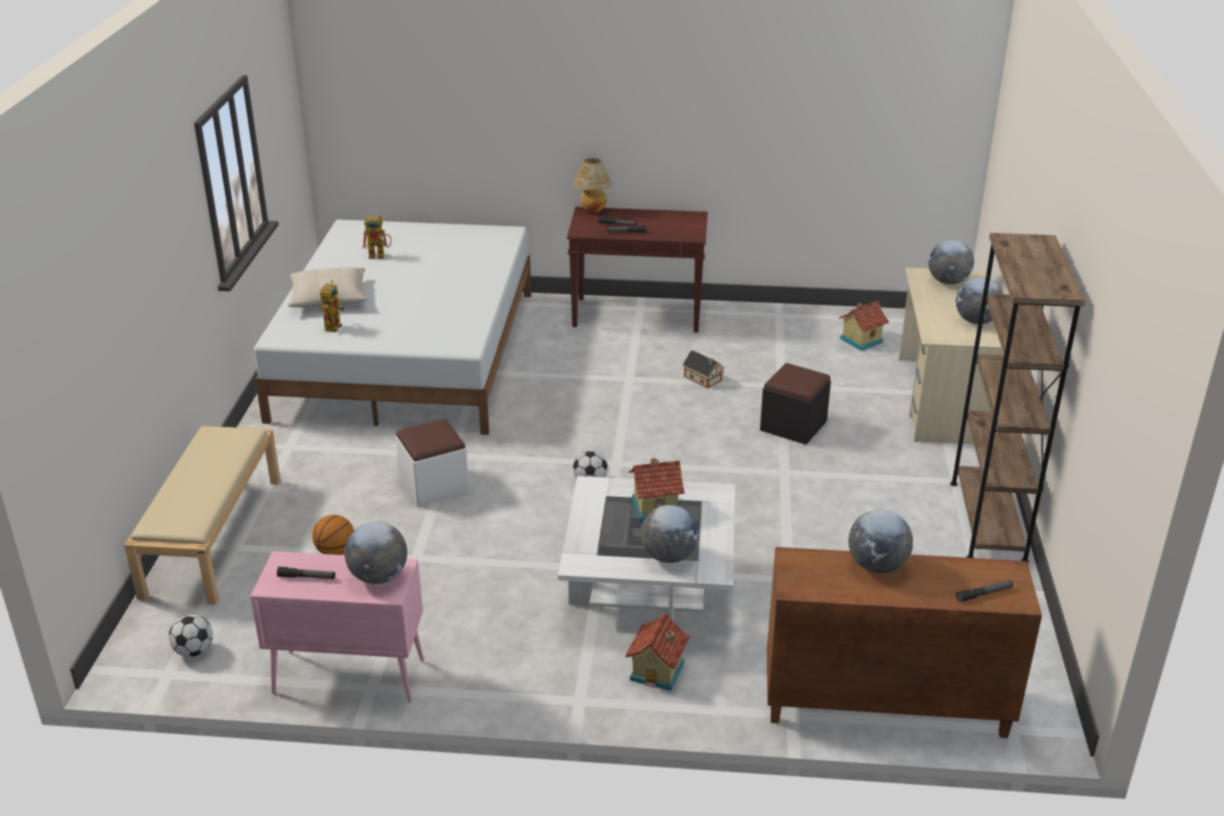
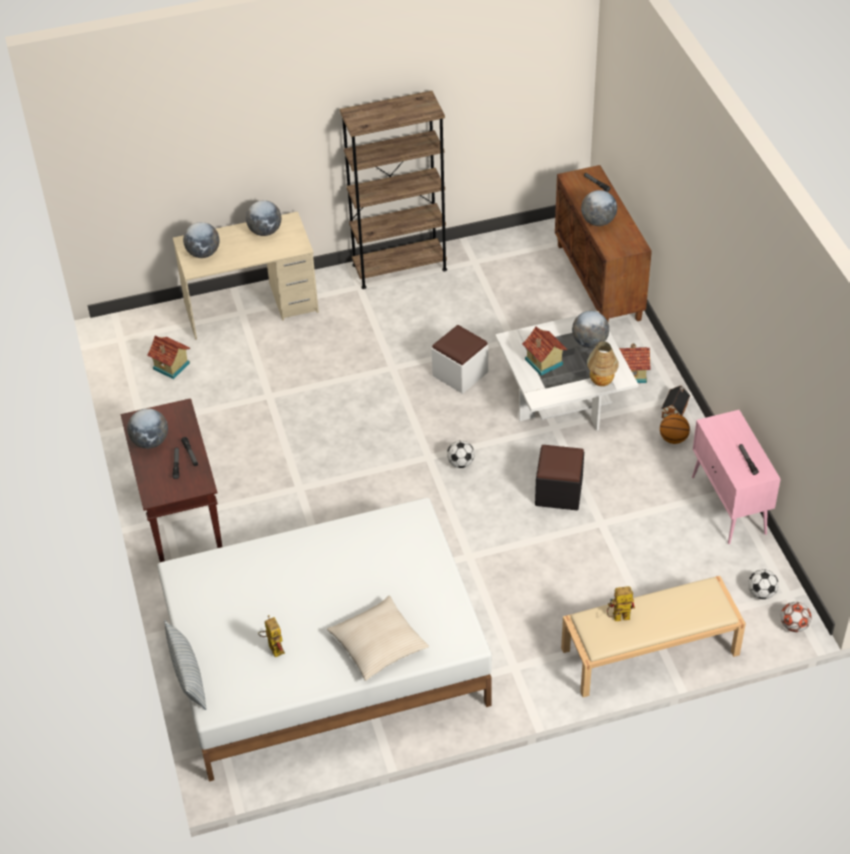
camera: 110 degrees left, 15 degrees up
(123, 660) = (793, 626): none -> football
(333, 325) = (427, 615): toy robot -> toy robot (617, 618)
(335, 552) = (622, 570): basketball -> basketball (673, 439)
(378, 577) = (724, 429): globe -> globe (150, 442)
(391, 221) = (188, 676): none -> pillow
(434, 486) = (514, 549): white ottoman -> white ottoman (460, 374)
(592, 211) = (150, 492): table lamp -> table lamp (601, 383)
(703, 379) = (279, 442): toy house -> toy house (675, 410)
(793, 426) = (327, 376): black ottoman -> black ottoman (558, 492)

